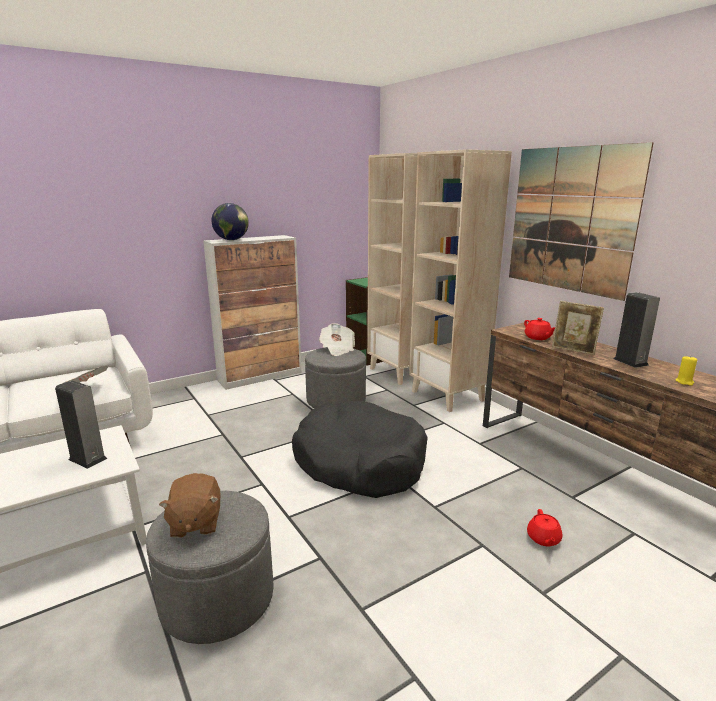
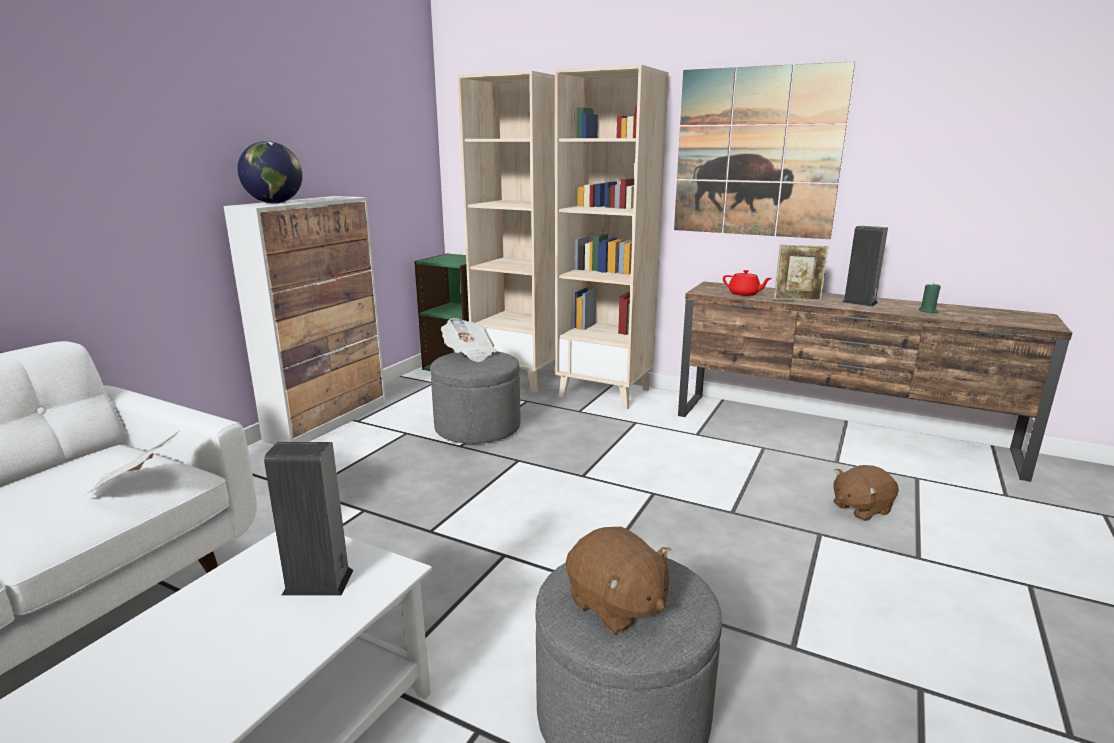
camera: 30 degrees left, 0 degrees up
(359, 462) = (596, 491): black dog bed -> none
(543, 539) = (860, 508): red teapot -> brown plush toy
(684, 382) = (928, 311): yellow candle -> green candle

